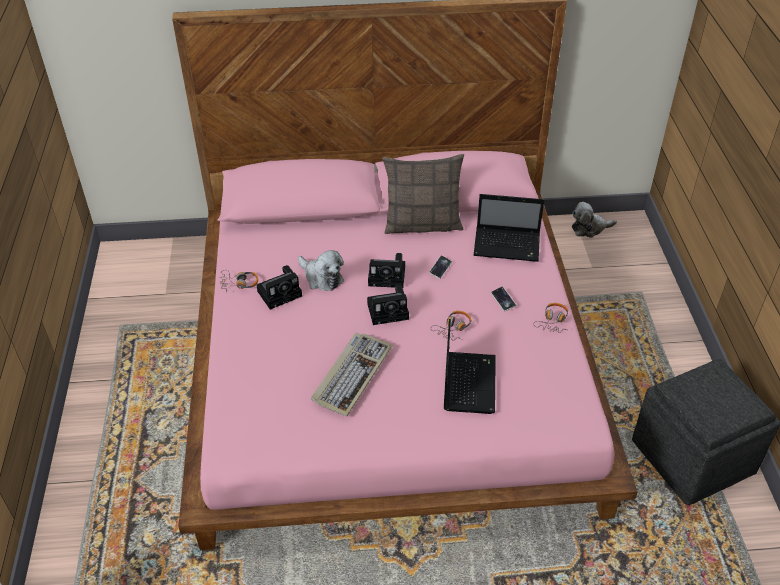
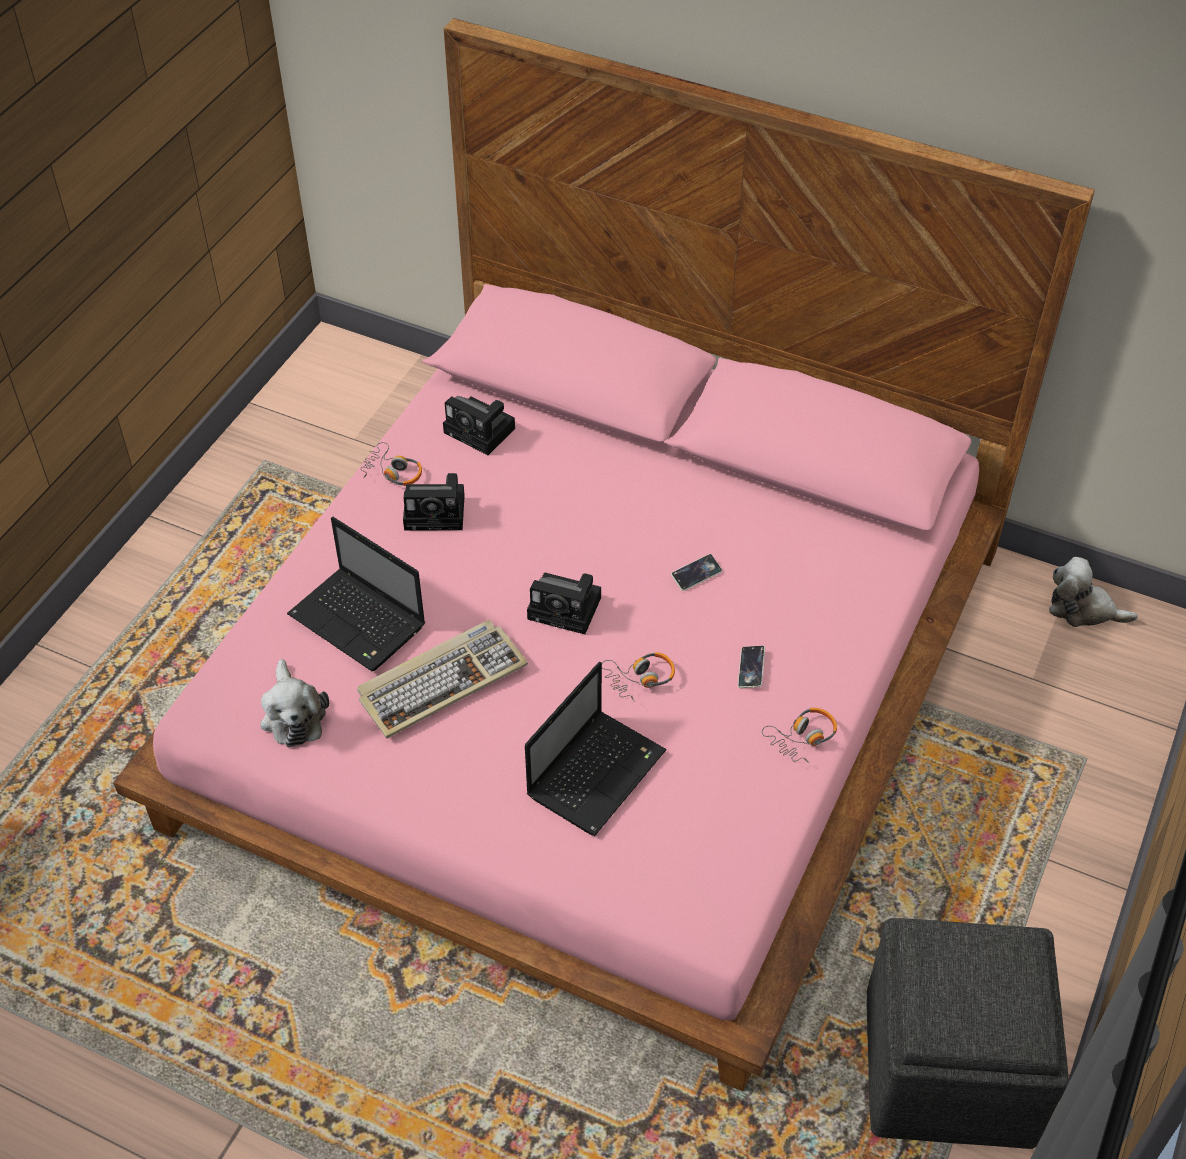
camera: 30 degrees right, 5 degrees up
(321, 277) = (512, 513): plush toy -> plush toy (293, 714)
(388, 276) = (608, 554): camera -> camera (482, 431)
(423, 224) = (727, 490): pillow -> none
(508, 245) = (833, 583): laptop -> laptop (360, 622)

